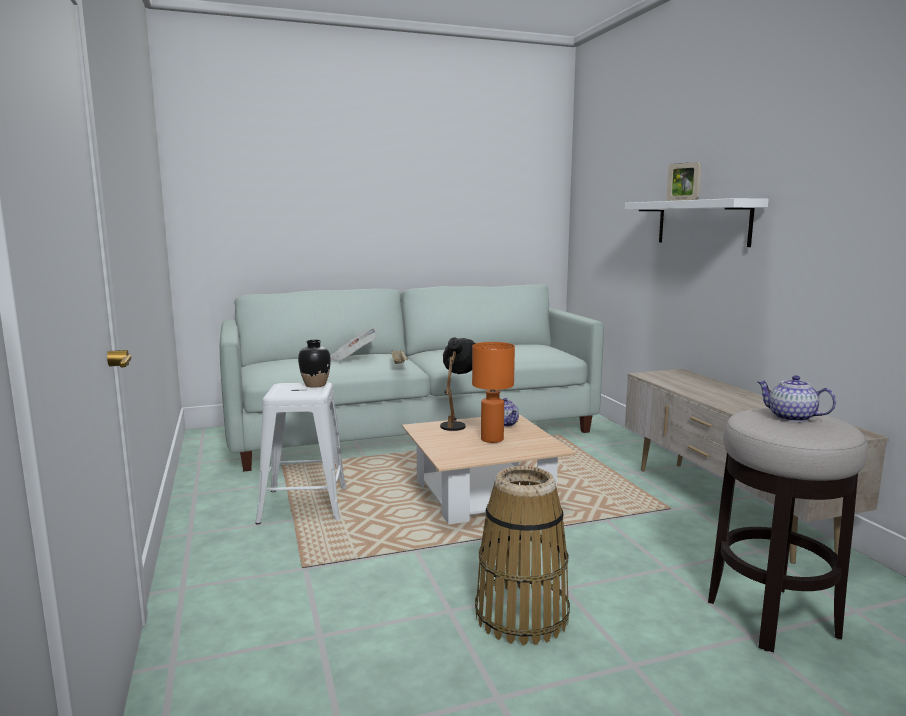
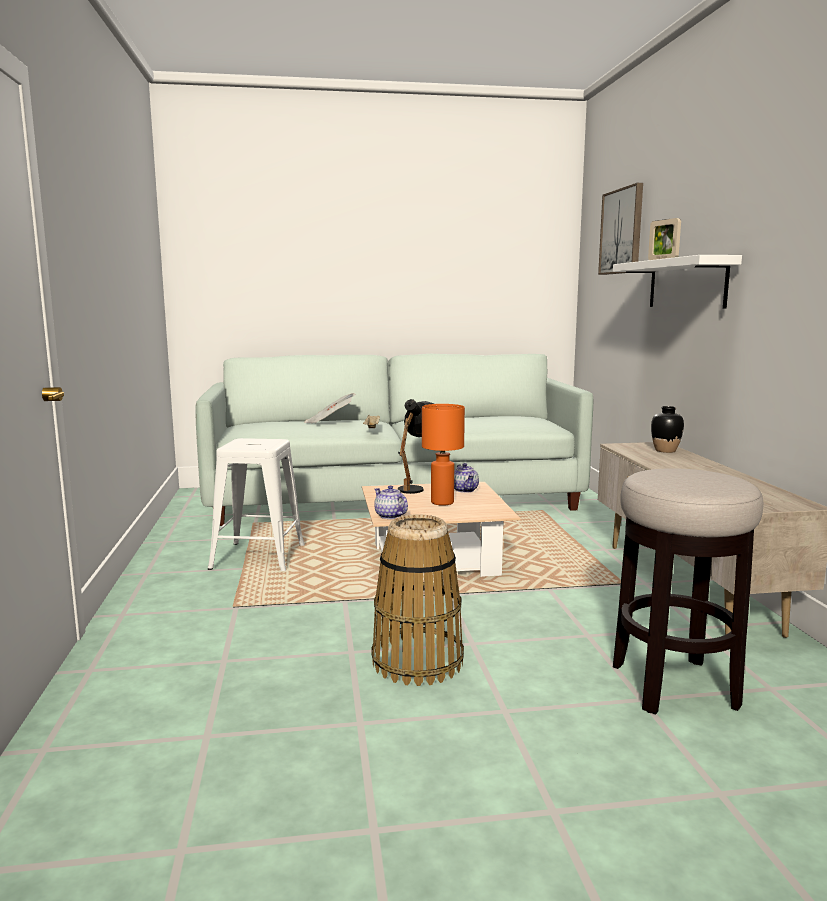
camera: 10 degrees right, 0 degrees up
(315, 385) = (271, 440): black vase -> black vase (665, 450)
(623, 171) = (622, 231): none -> picture
(791, 417) = (689, 475): teapot -> teapot (389, 516)

